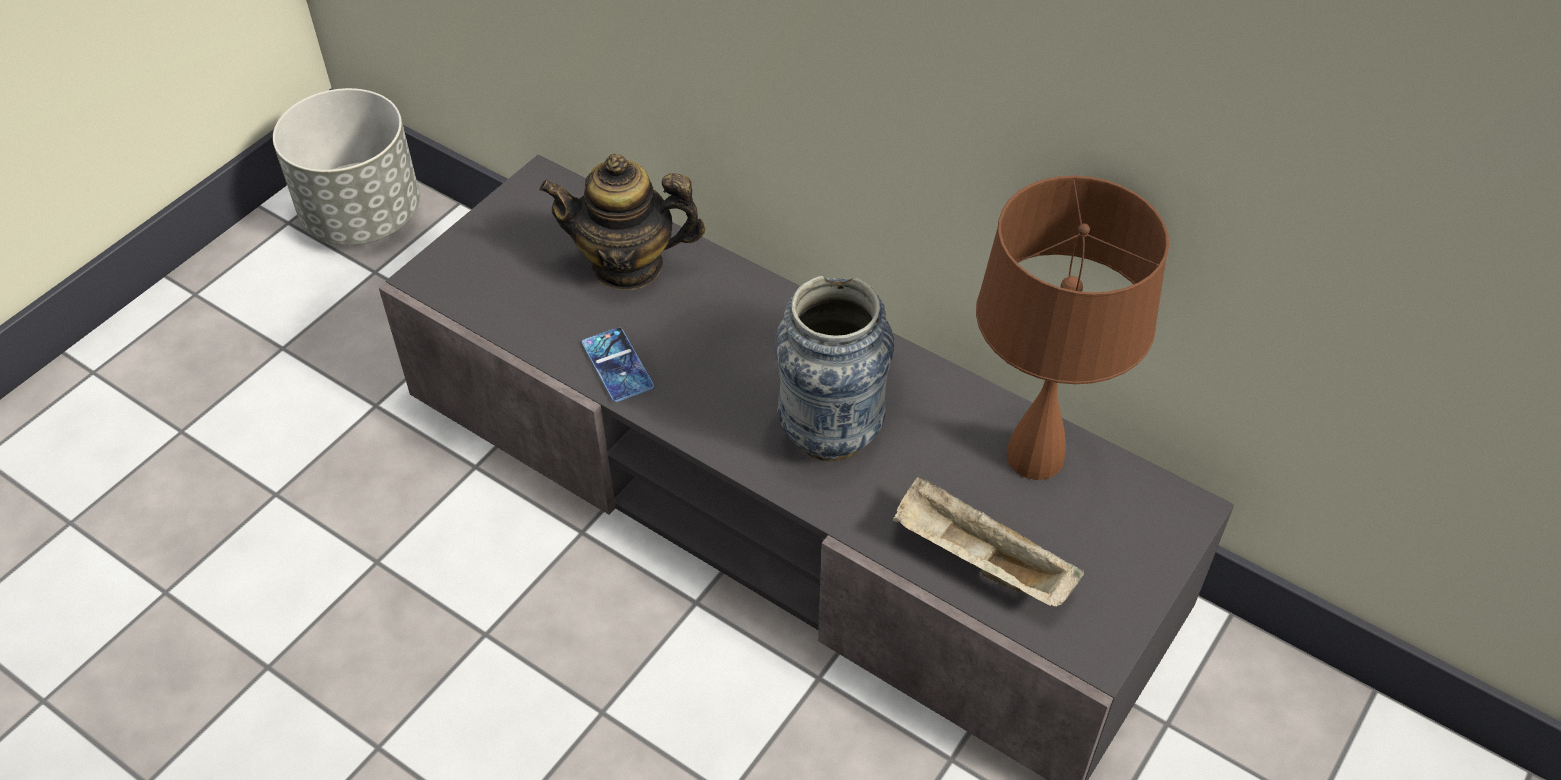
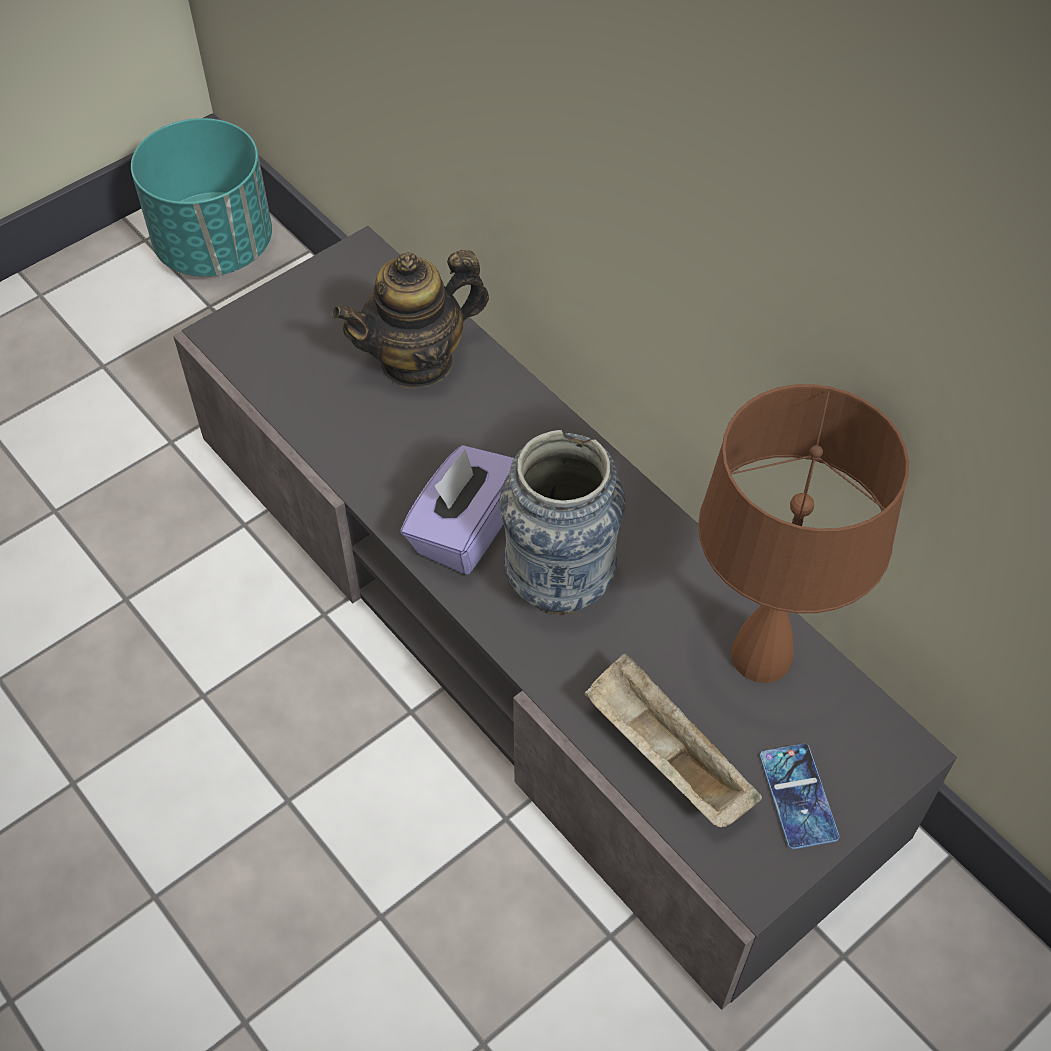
camera: 15 degrees right, 5 degrees up
(363, 216) = (216, 246): grey planter -> turquoise planter
(617, 365) = (373, 464): phone -> phone (798, 796)
(628, 265) = (417, 361): teapot -> teapot turned 45 degrees counterclockwise
(724, 405) = (464, 529): none -> purple tissue box

